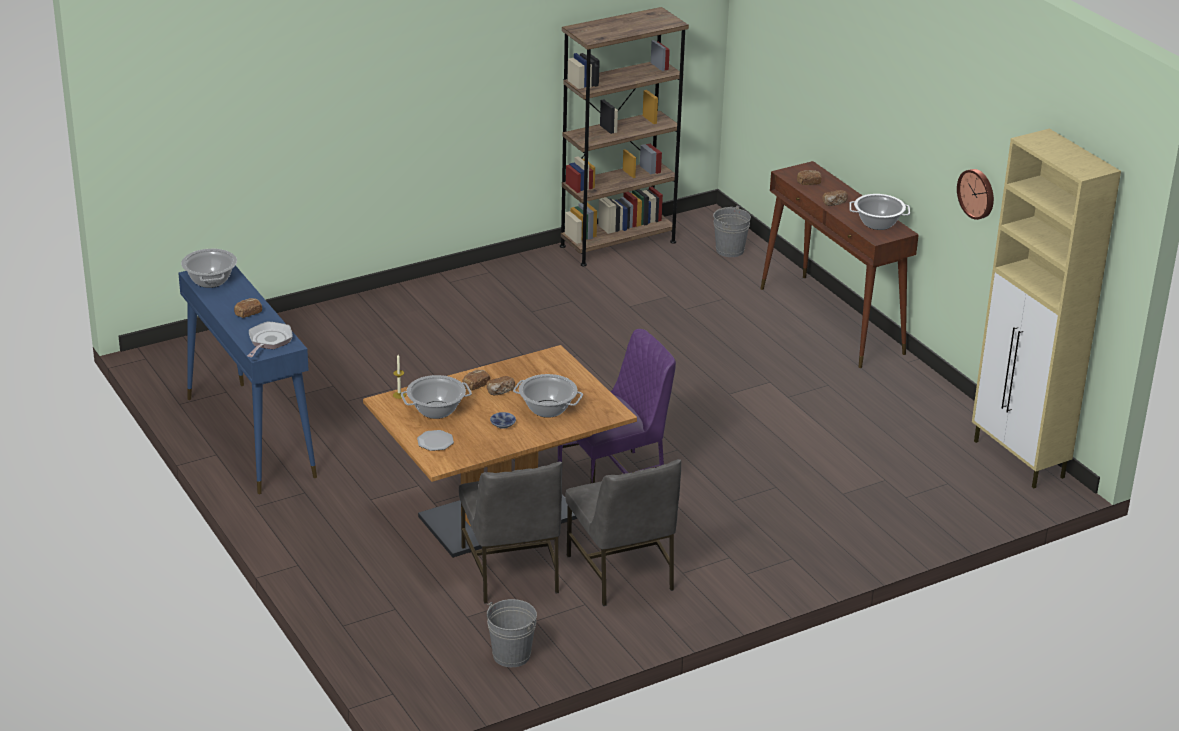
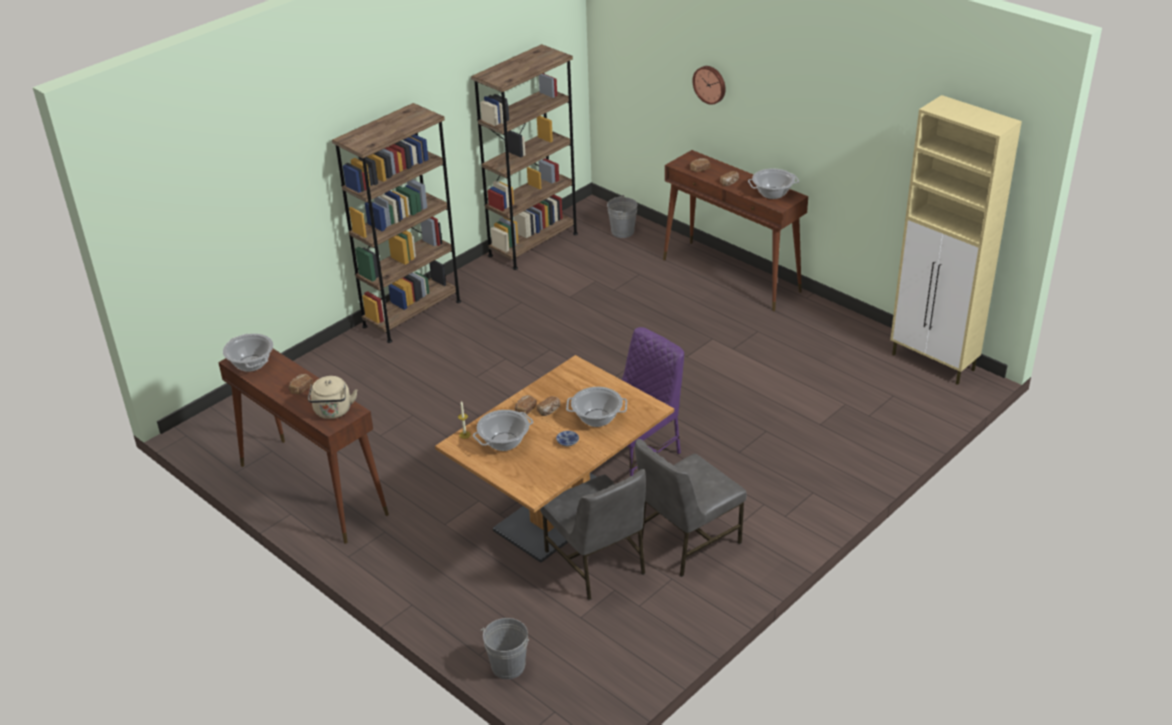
camera: 15 degrees left, 5 degrees up
(249, 436) = (312, 489): blue console table -> brown console table
(269, 341) = (333, 412): frying pan -> beige kettle
(435, 442) = (519, 473): plate -> none
(443, 288) = (412, 314): none -> brown bookcase
(511, 655) = (636, 645): grey bucket -> grey bucket (508, 666)
(622, 573) = (687, 541): grey chair -> grey chair turned 90 degrees clockwise
(977, 193) = (865, 156): wall clock -> wall clock (710, 84)

